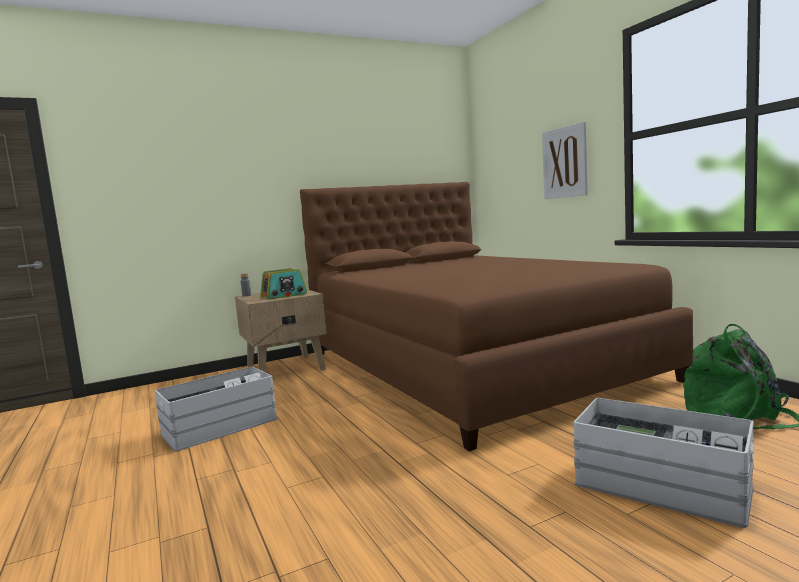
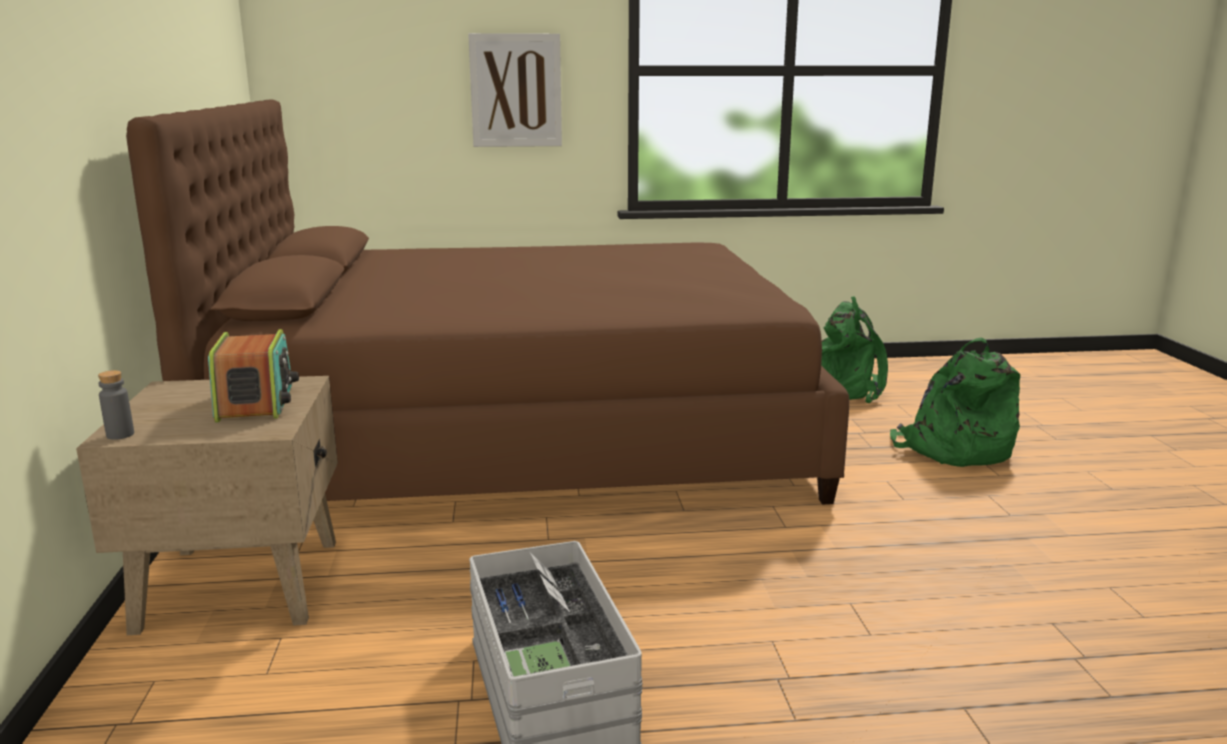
camera: 70 degrees left, 10 degrees up
(661, 484) = (954, 450): grey storage box -> green backpack

